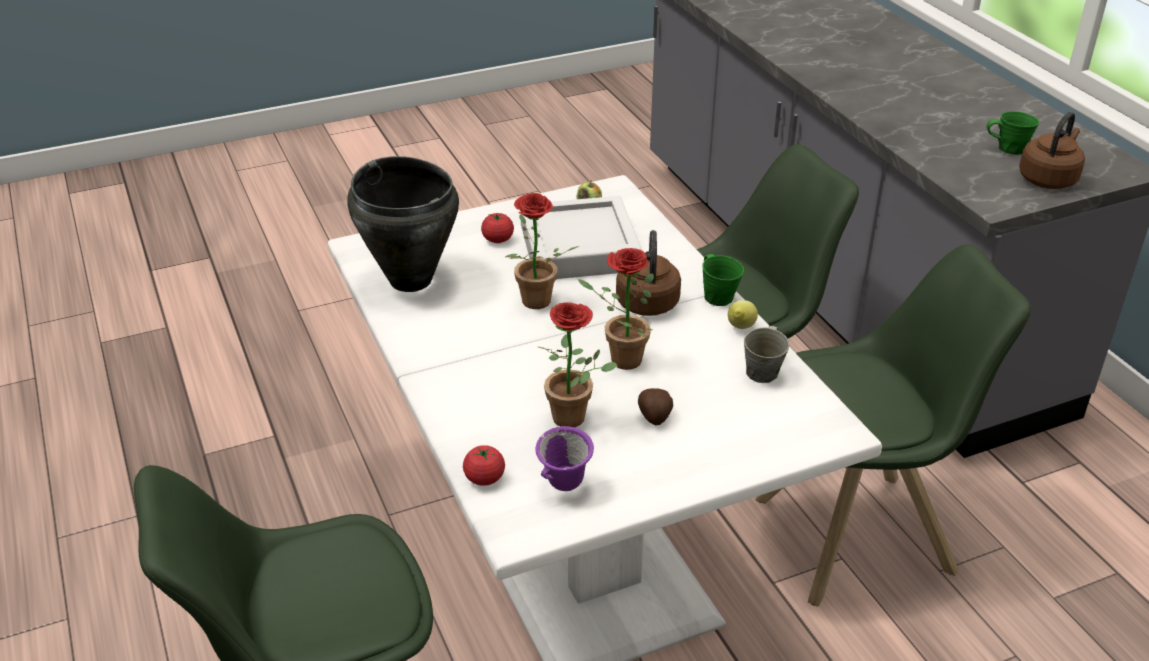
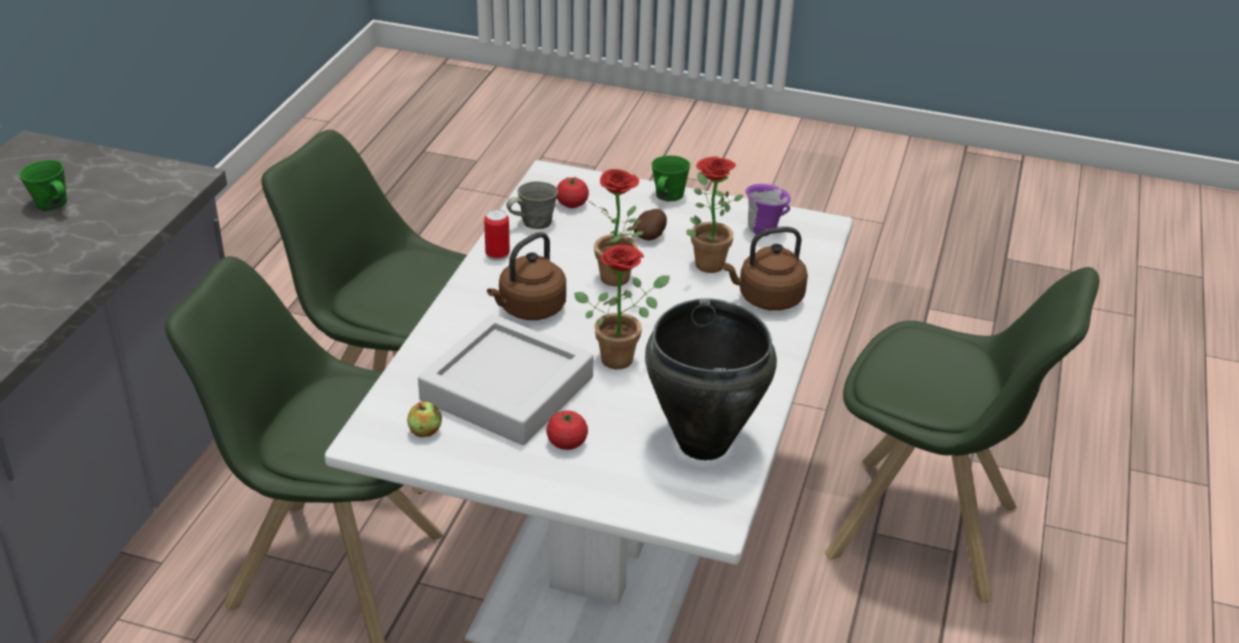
camera: 140 degrees left, 0 degrees up
(484, 478) = (811, 260): tomato -> tomato (572, 204)
(718, 296) = (470, 284): green mug -> green mug (668, 196)
(740, 328) = (497, 254): lemon -> can
(1048, 179) = (99, 170): brown kettle -> brown kettle (767, 298)

